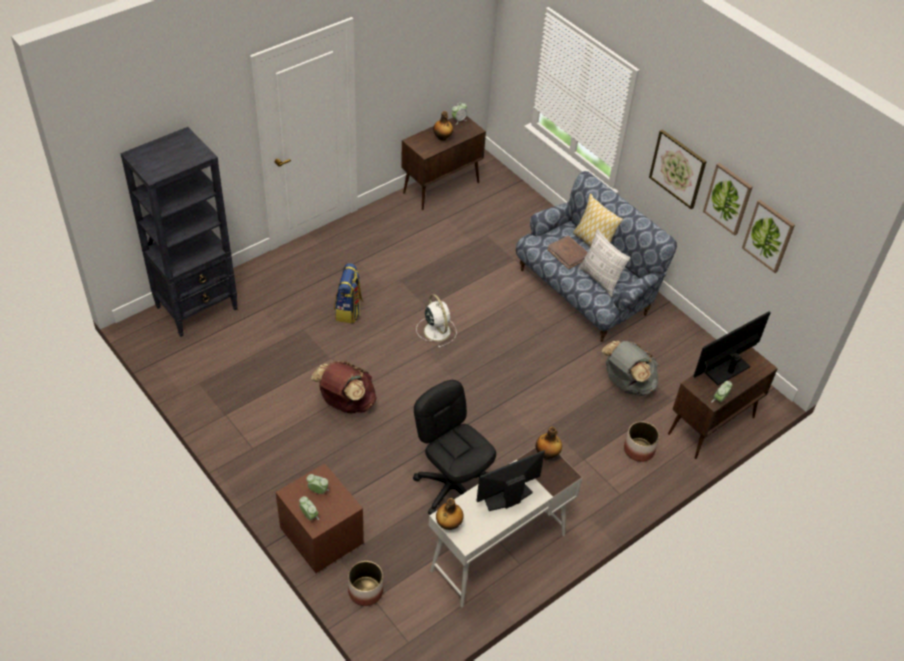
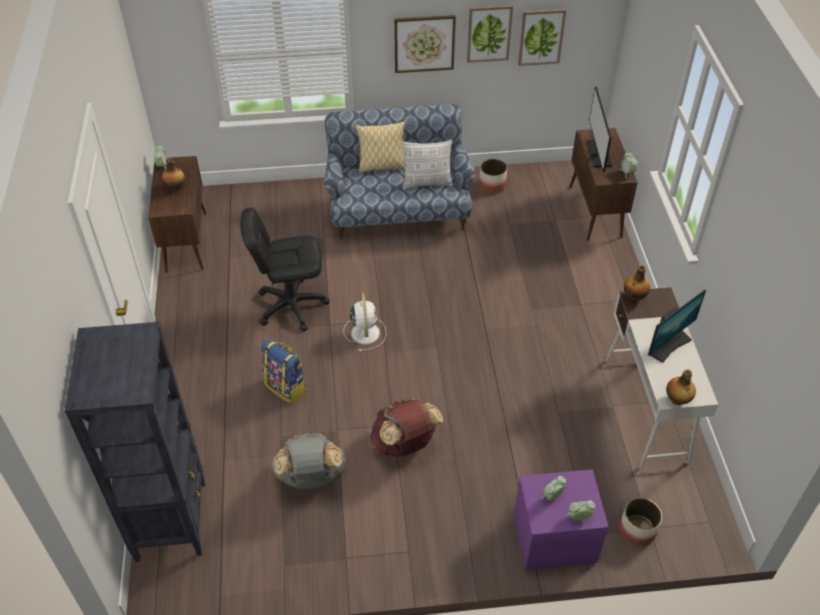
camera: 55 degrees left, 0 degrees up
(320, 535) = (554, 539): brown nightstand -> purple nightstand
(436, 330) = (365, 332): white fan -> white fan turned 75 degrees clockwise
(452, 487) = (557, 408): black office chair -> black office chair (291, 305)
(508, 497) = (668, 345): monitor -> monitor turned 135 degrees counterclockwise
(568, 254) = (381, 187): brown book -> none
(627, 384) = (519, 238): grey backpack -> grey backpack (310, 477)
(639, 450) = (592, 266): planter -> planter (492, 185)

